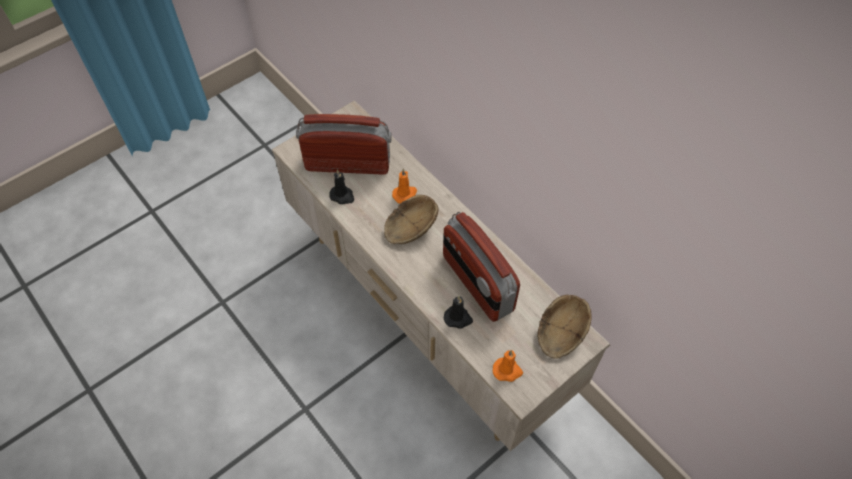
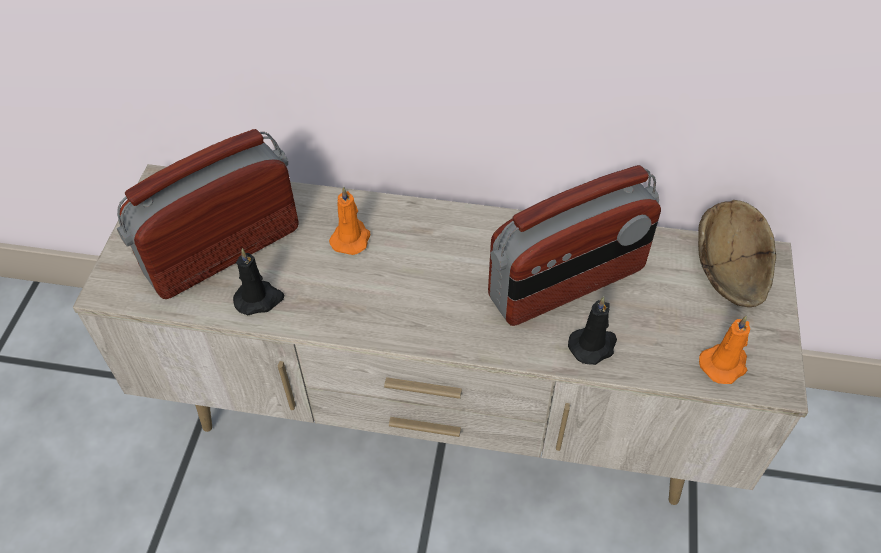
camera: 40 degrees left, 5 degrees down
(409, 228) = (403, 277): brown bowl -> none
(477, 283) = (567, 284): radio -> radio turned 45 degrees counterclockwise

